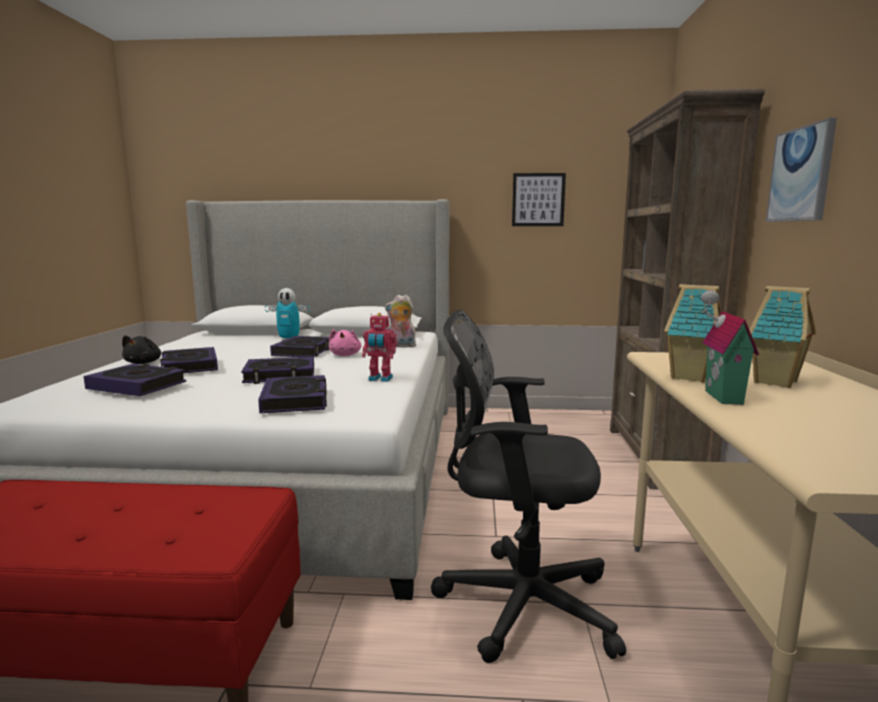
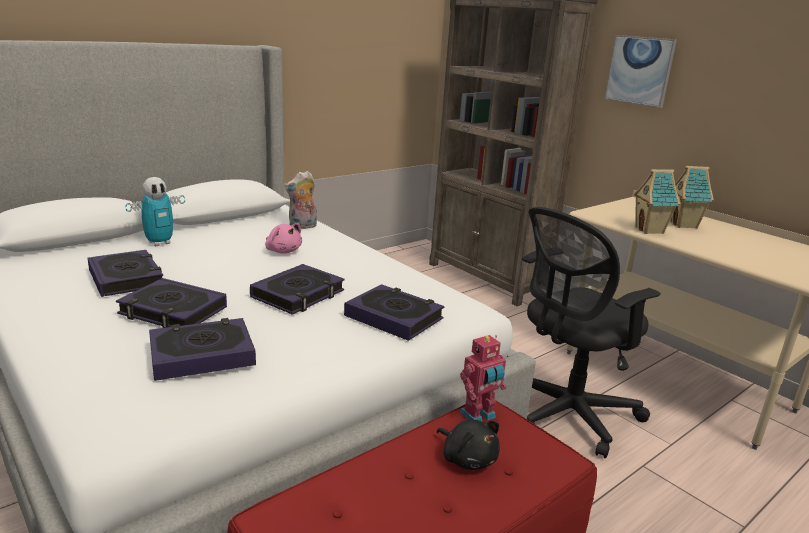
camera: 45 degrees left, 10 degrees up
(144, 363) = (77, 323): black plush toy -> black plush toy (467, 458)
(303, 351) = (229, 256): book -> book (126, 278)
(380, 379) = (391, 273): toy robot -> toy robot (479, 416)
(538, 200) = (348, 45): picture -> none
(719, 397) = (694, 244): toy house -> none

